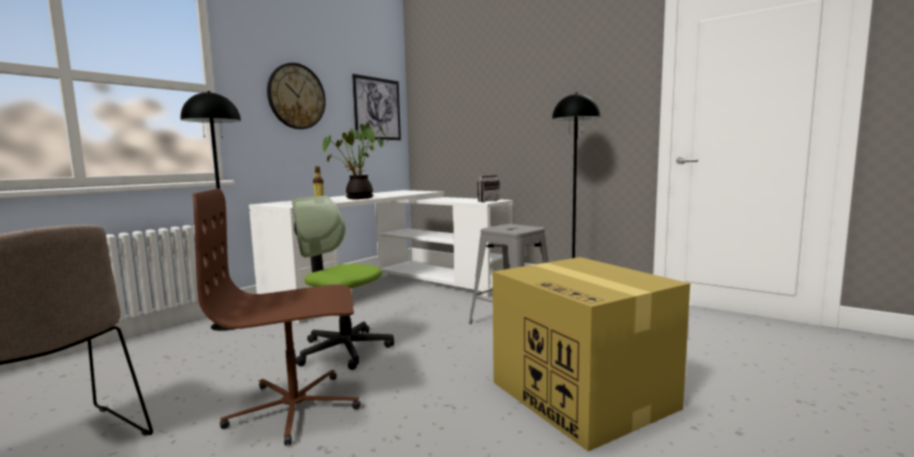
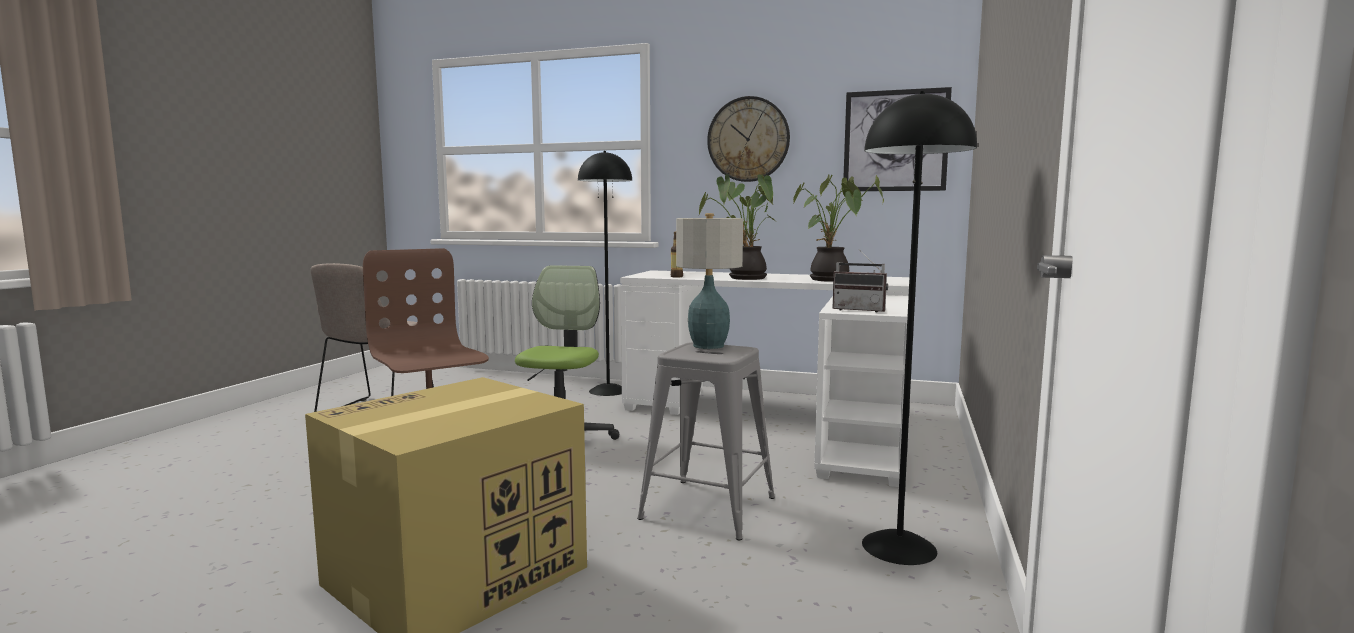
camera: 70 degrees right, 0 degrees up
(399, 193) = (832, 280): none -> potted plant
(498, 227) = (707, 346): none -> table lamp

